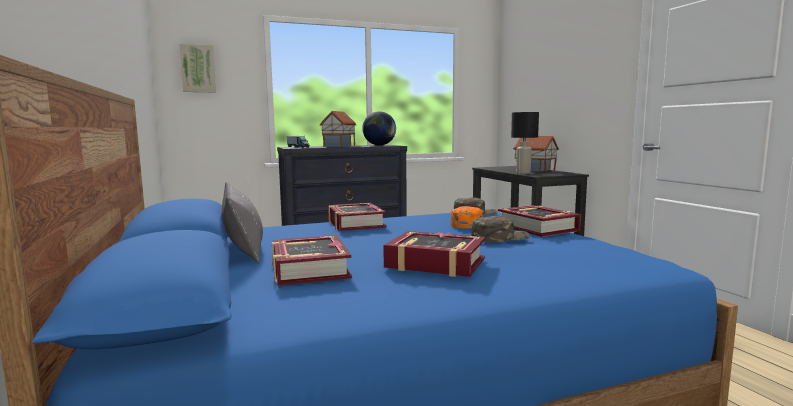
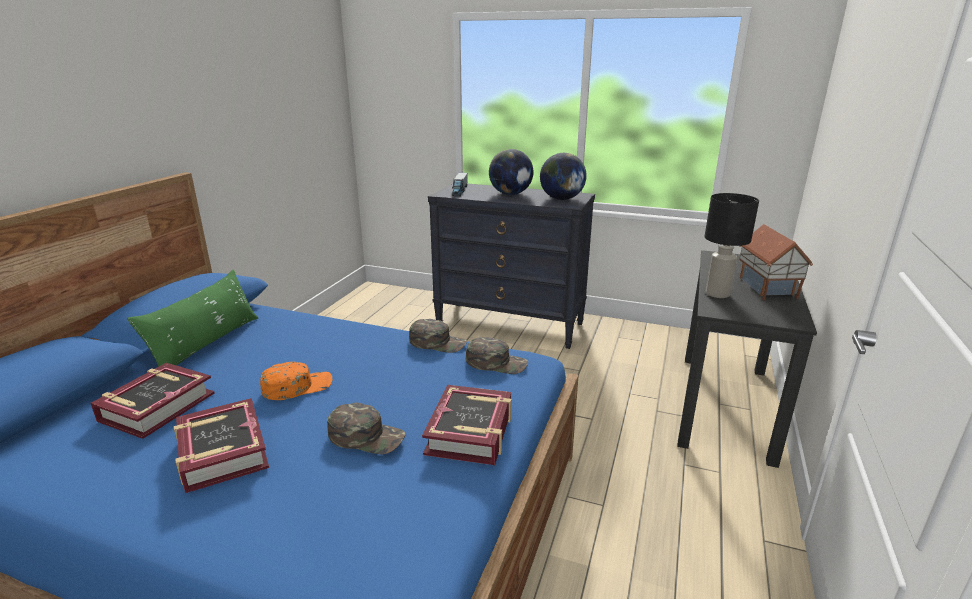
camera: 40 degrees right, 15 degrees up
(198, 68) = (386, 84): picture -> none
(243, 246) = (207, 344): grey pillow -> green pillow
(340, 146) = (510, 194): toy house -> globe
(355, 223) = (348, 337): book -> none
(419, 215) = (438, 342): none -> green cap
(468, 224) = (433, 385): orange cap -> orange cap (297, 386)

